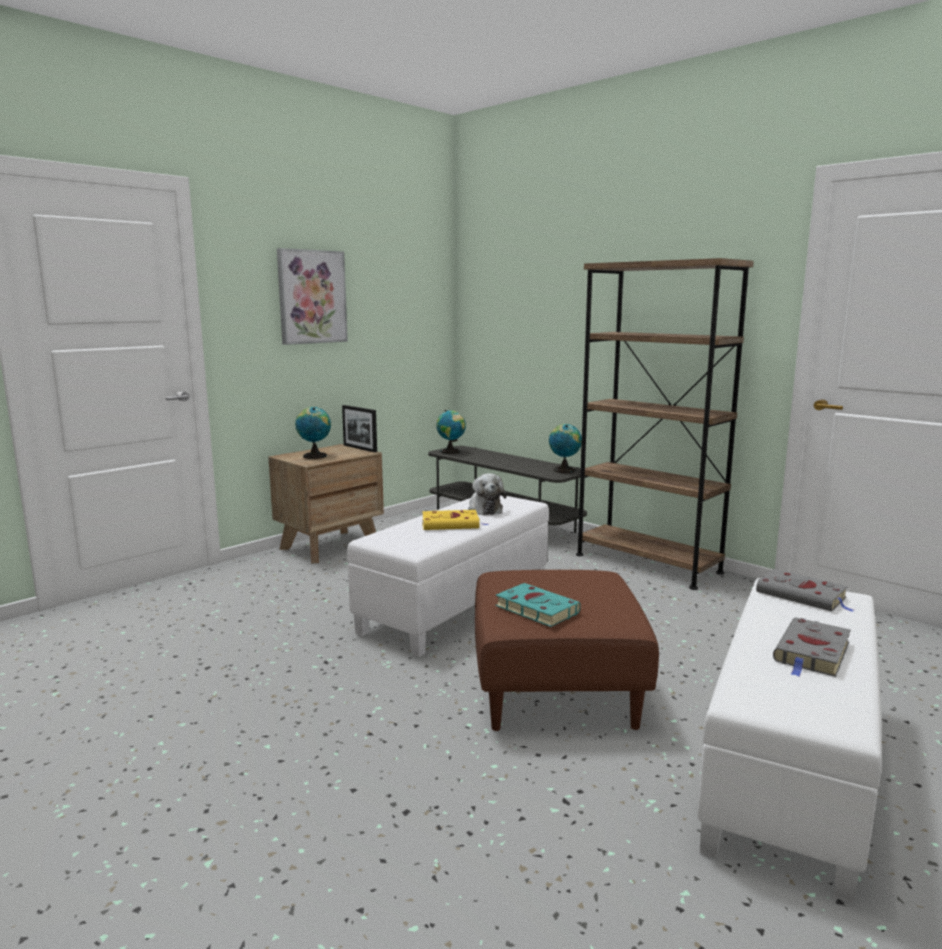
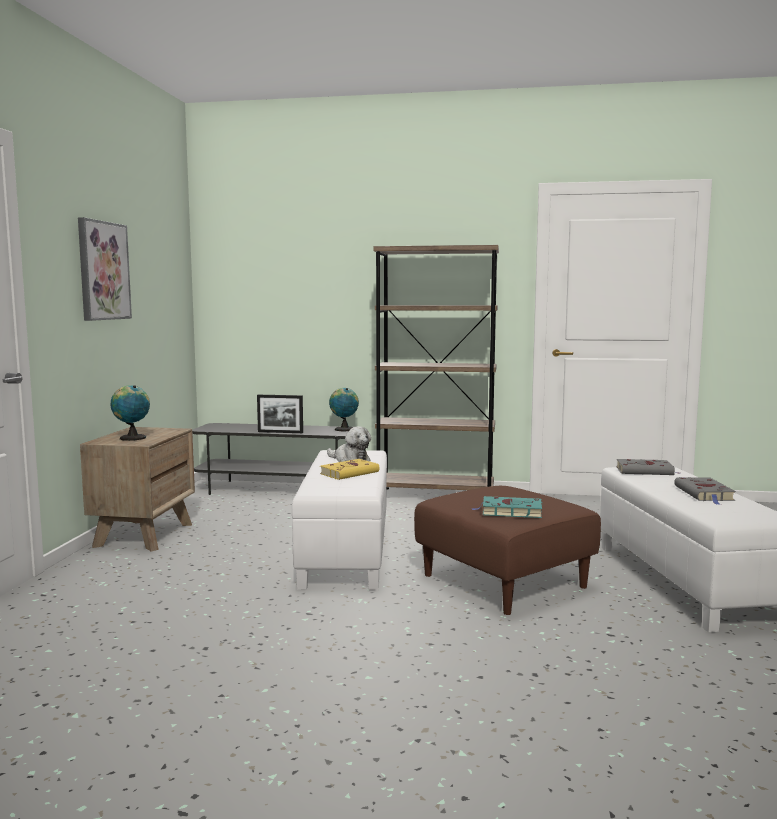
camera: 35 degrees left, 5 degrees down
(360, 448) = (161, 428): picture frame -> picture frame (280, 432)
(451, 452) = (214, 428): globe -> none

